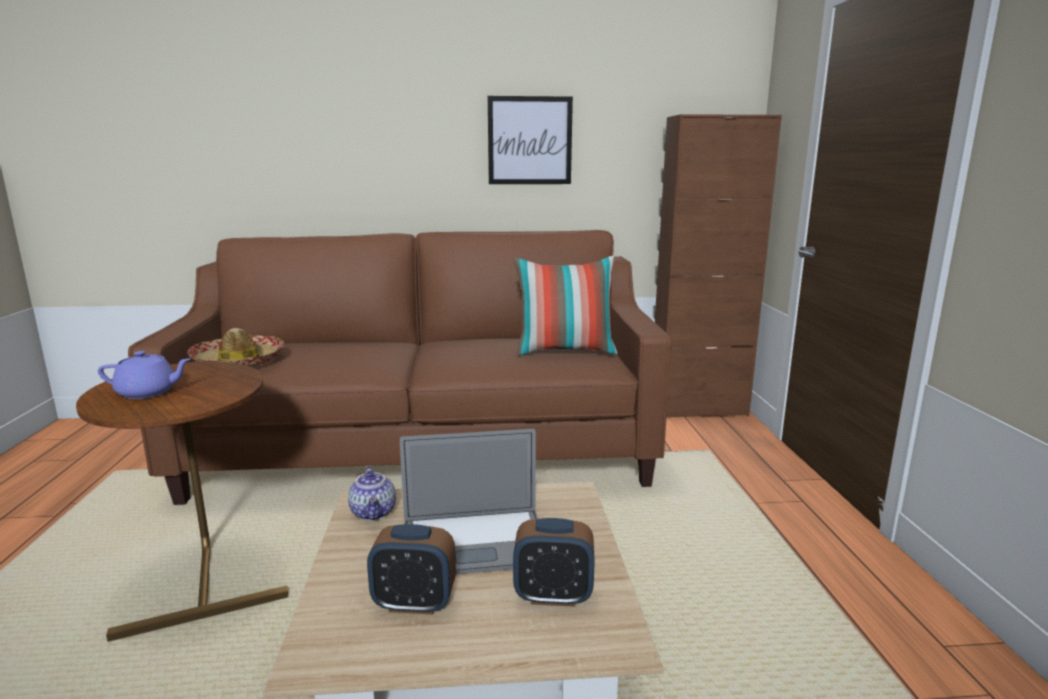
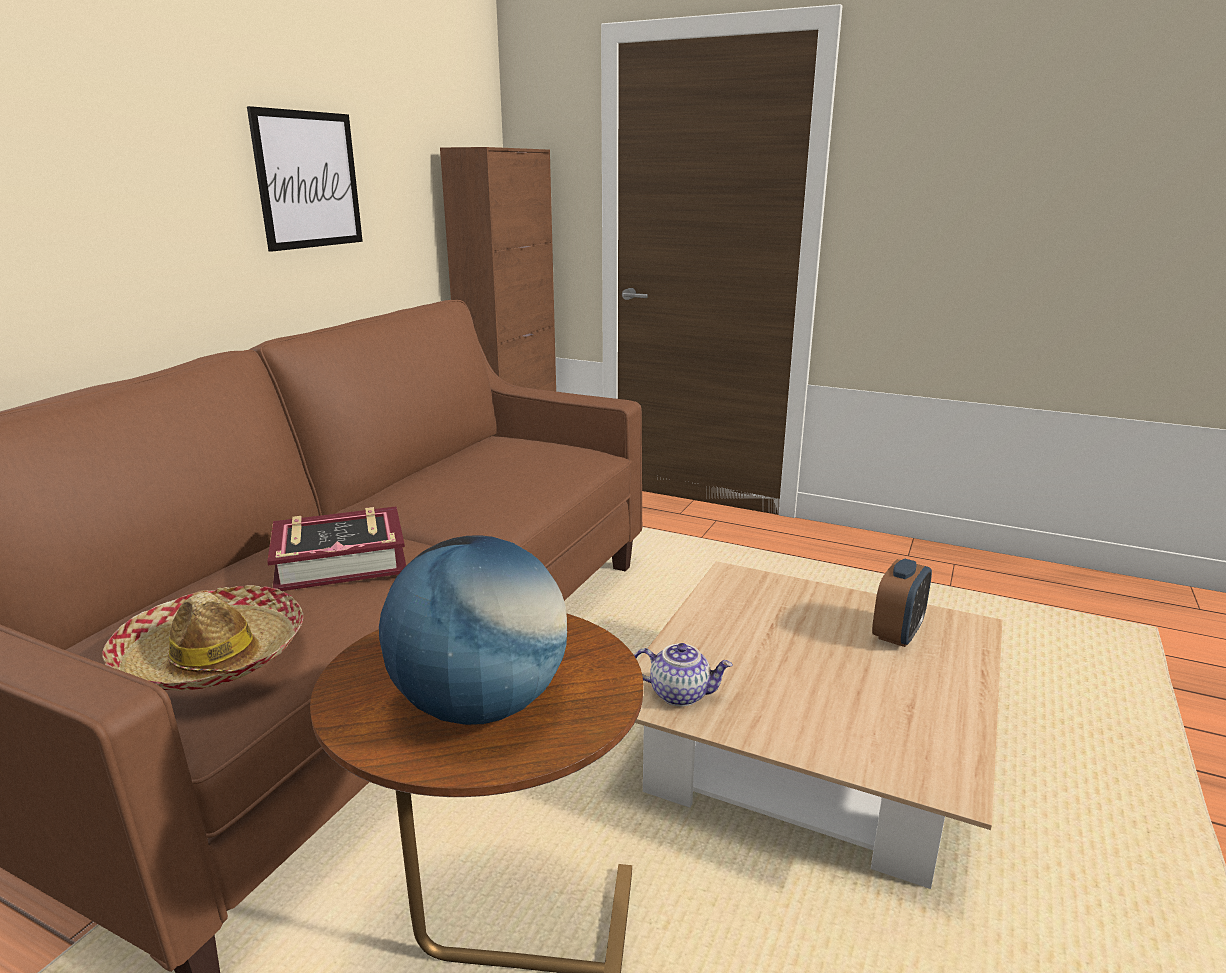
camera: 60 degrees left, 5 degrees up
(148, 392) = (480, 705): purple teapot -> globe
(351, 354) = (340, 561): none -> book
(414, 603) = (878, 705): alarm clock -> none
(474, 543) = (789, 648): laptop -> none
(565, 351) = (531, 455): pillow -> none

